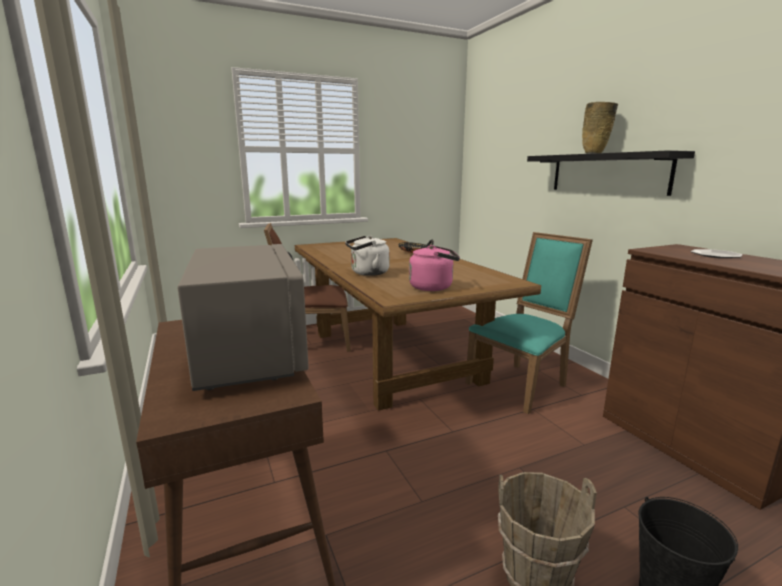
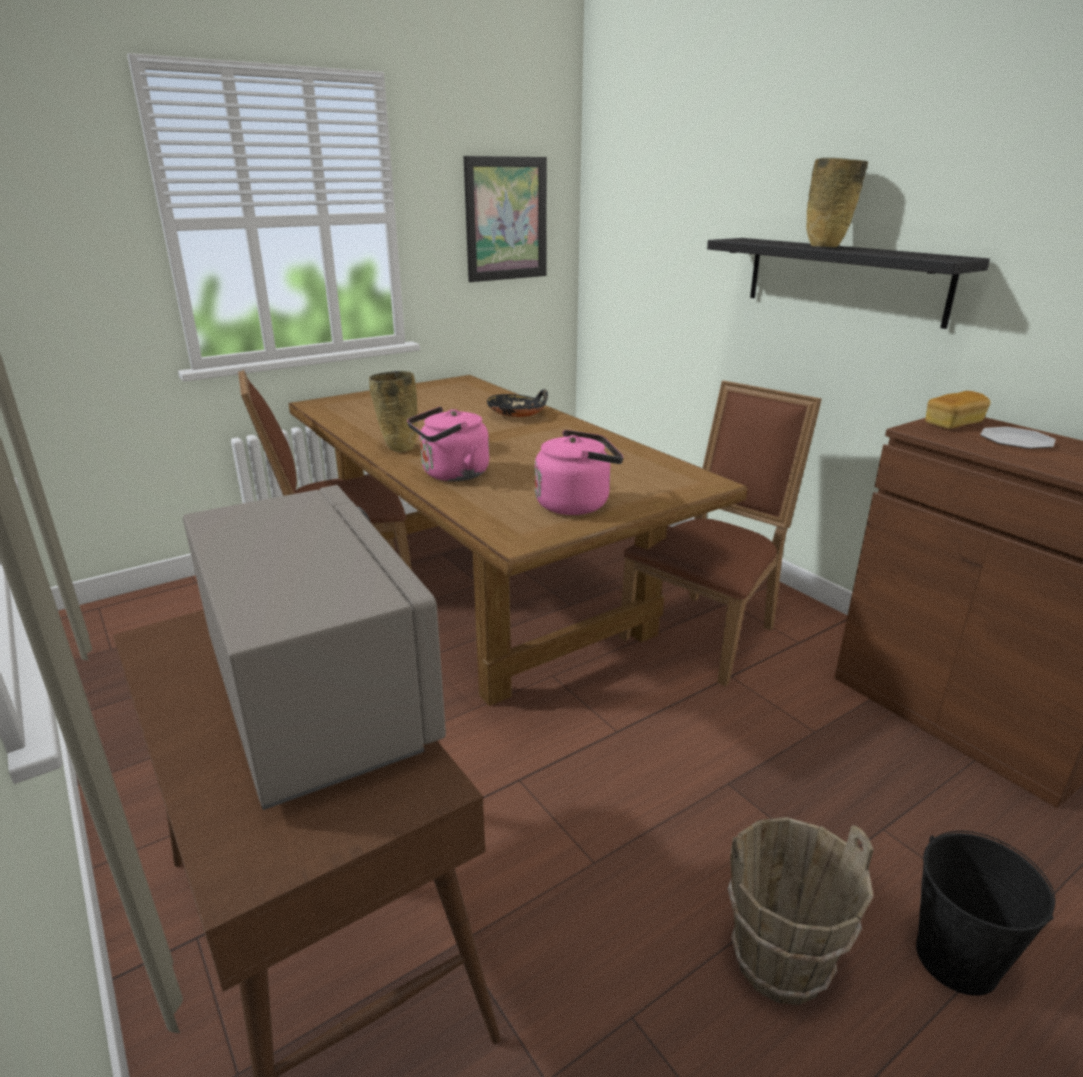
camera: 10 degrees left, 10 degrees up
(343, 262) = (399, 448): none -> beige vase
(367, 273) = (451, 474): white kettle -> pink kettle
(420, 155) = (506, 219): none -> picture
(521, 384) = (707, 631): turquoise chair -> brown chair
(674, 248) = (953, 424): none -> bread

